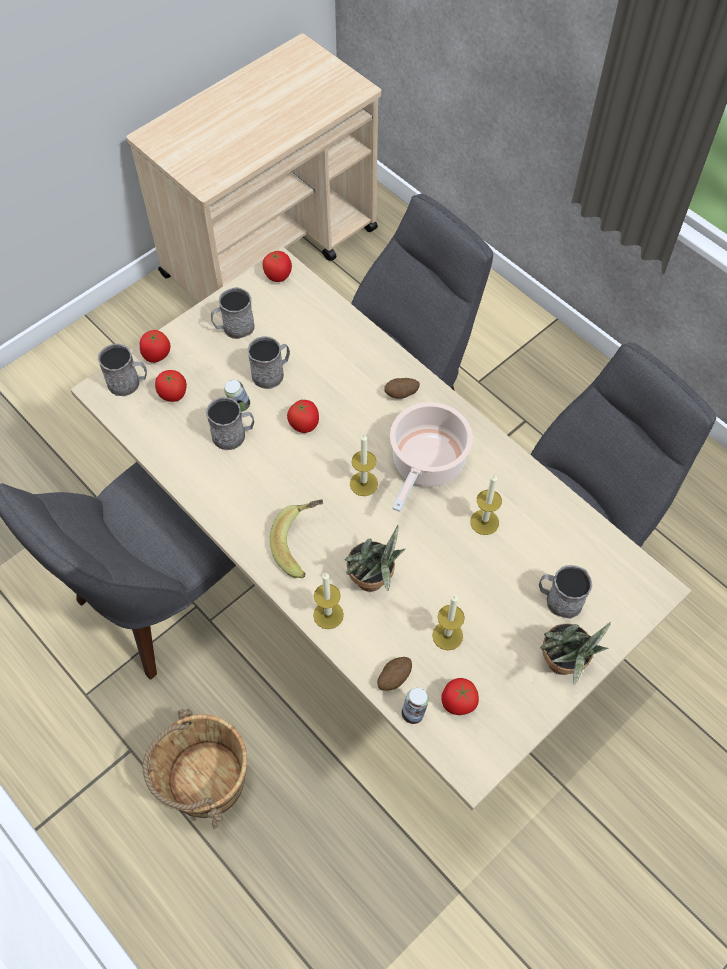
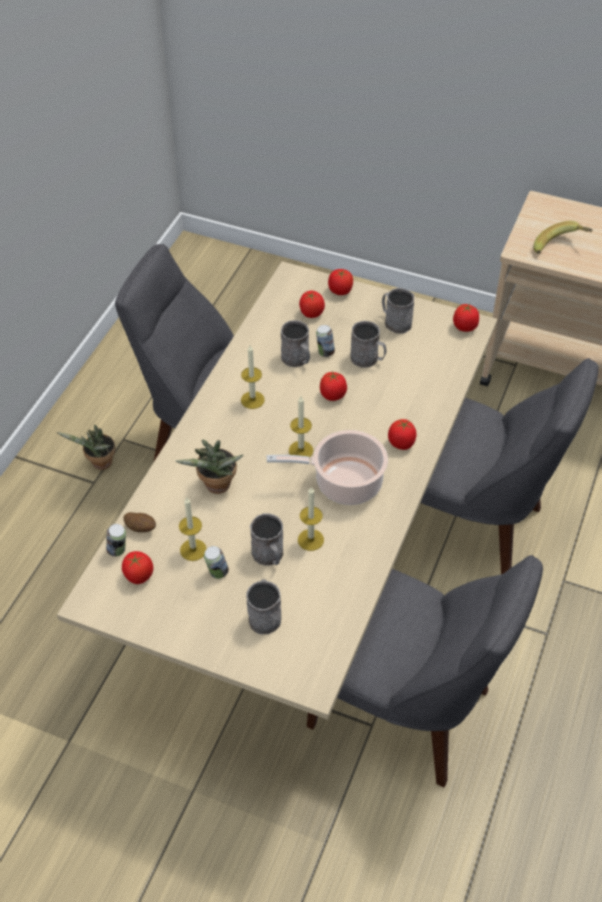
camera: 65 degrees right, 10 degrees down
(128, 383) = (306, 287): grey mug -> grey mug (269, 556)
(205, 780) = (90, 535): brown bucket -> none
(303, 544) = (226, 434): banana -> banana (560, 248)
(328, 615) = (174, 470): candle -> candle (252, 400)
(401, 394) = (401, 443): potato -> tomato
(488, 623) = (217, 573): none -> can
(564, 665) = (204, 637): potted plant -> potted plant (99, 464)

